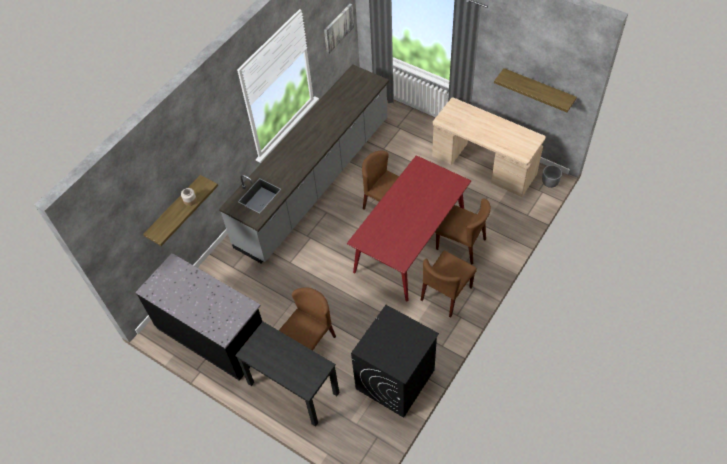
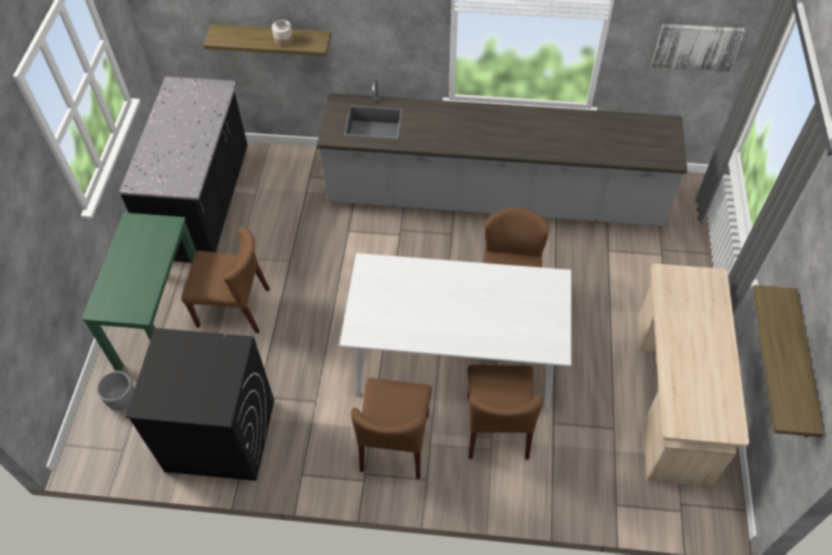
camera: 60 degrees right, 0 degrees up
(293, 388) = (161, 320): black desk -> green desk
(410, 245) = (455, 359): red dining table -> white dining table
(446, 294) = (395, 443): brown chair -> brown chair turned 90 degrees counterclockwise
(550, 182) = (710, 516): grey planter -> grey planter (121, 399)

